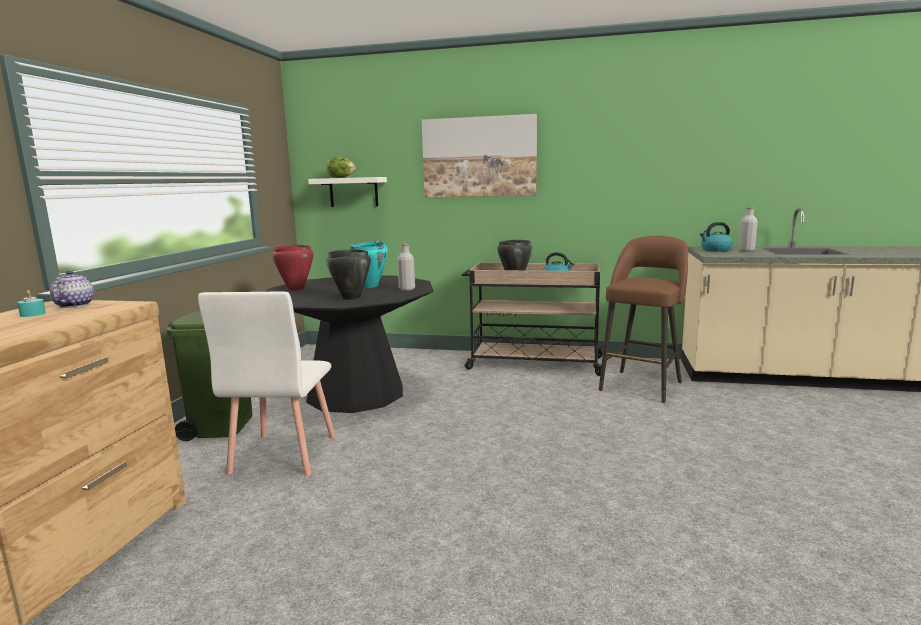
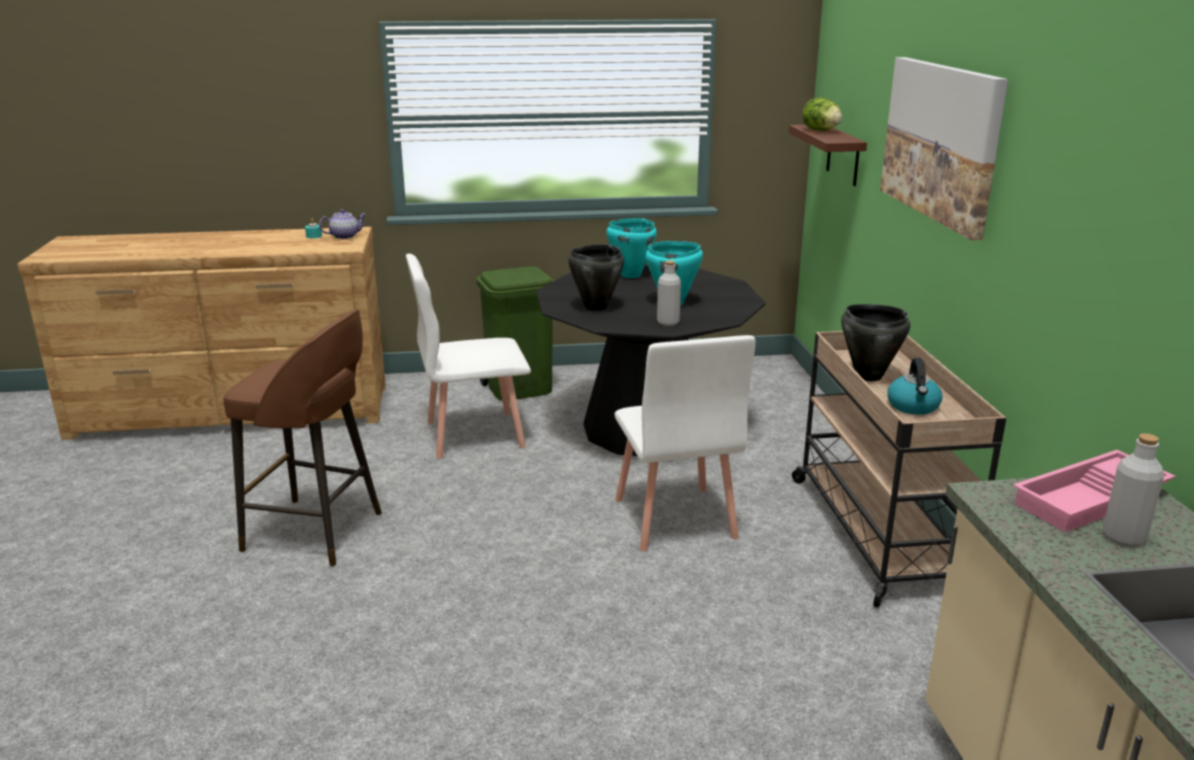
camera: 70 degrees right, 10 degrees up
(295, 289) = (630, 275): red cooking pot -> turquoise cooking pot
(353, 192) = (843, 155): white shelf -> brown shelf
(486, 403) = (674, 519): none -> white chair
(642, 385) = (863, 657): brown stool -> brown stool (317, 532)
(715, 250) = (1091, 500): kettle -> pink tray

